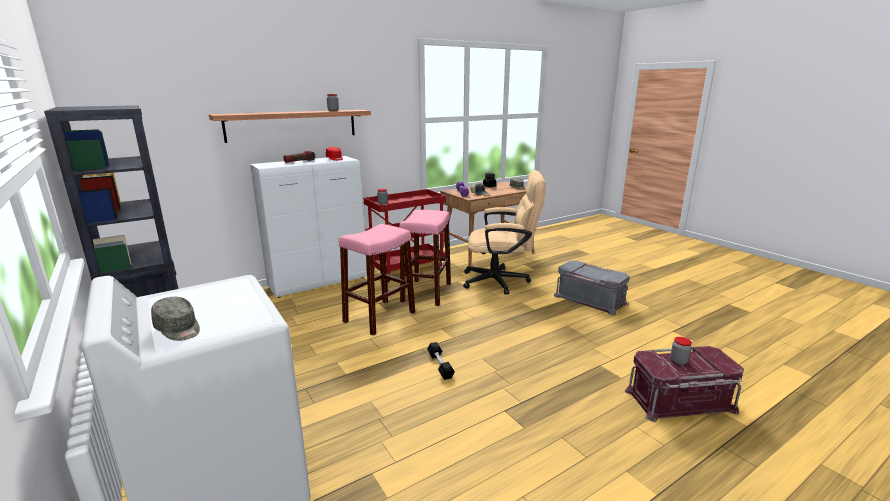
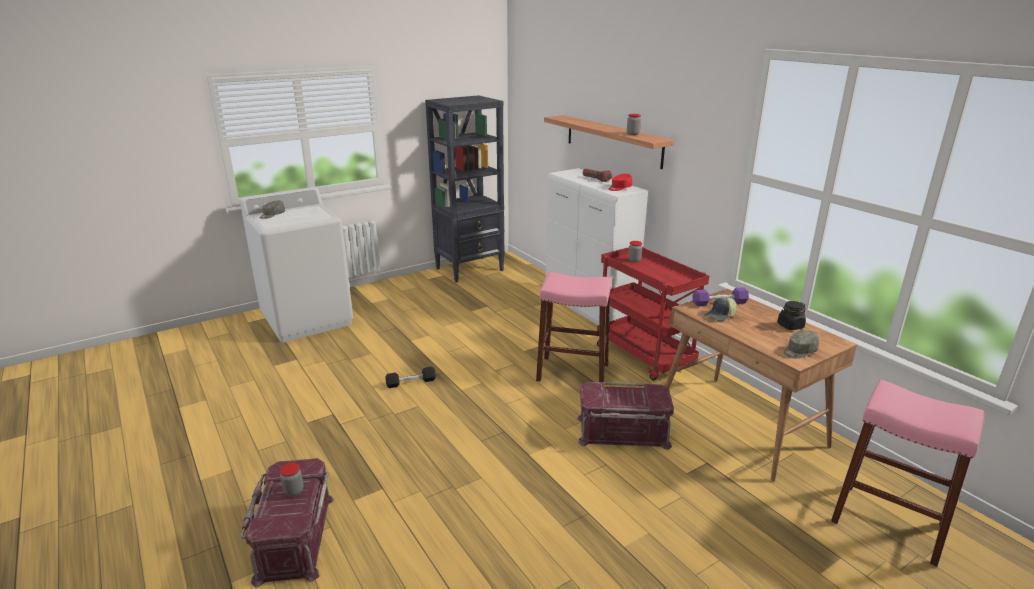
camera: 90 degrees right, 5 degrees up
(379, 317) = (509, 348): pink stool -> pink stool (888, 523)
(502, 281) = (622, 433): beige office chair -> red storage box
(590, 299) = (568, 519): grey storage box -> none

